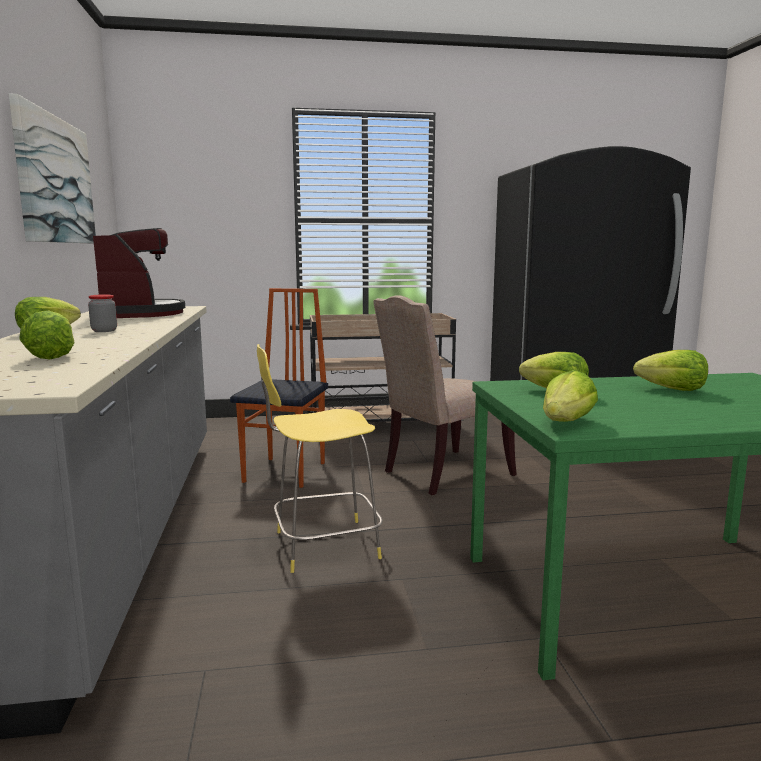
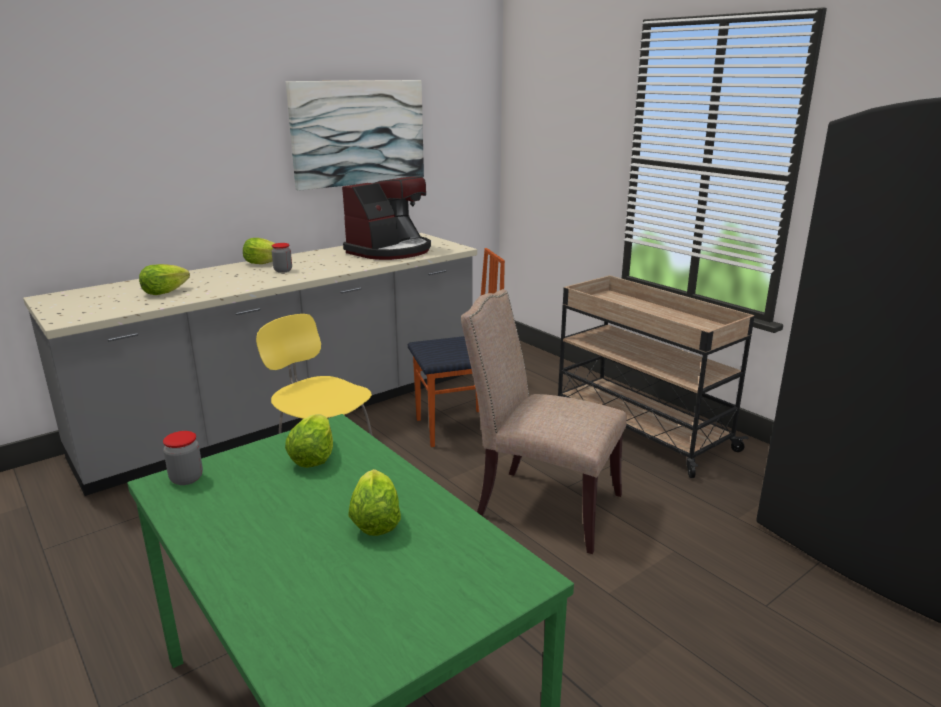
camera: 60 degrees right, 10 degrees up
(566, 422) = (186, 478): lettuce -> jar

